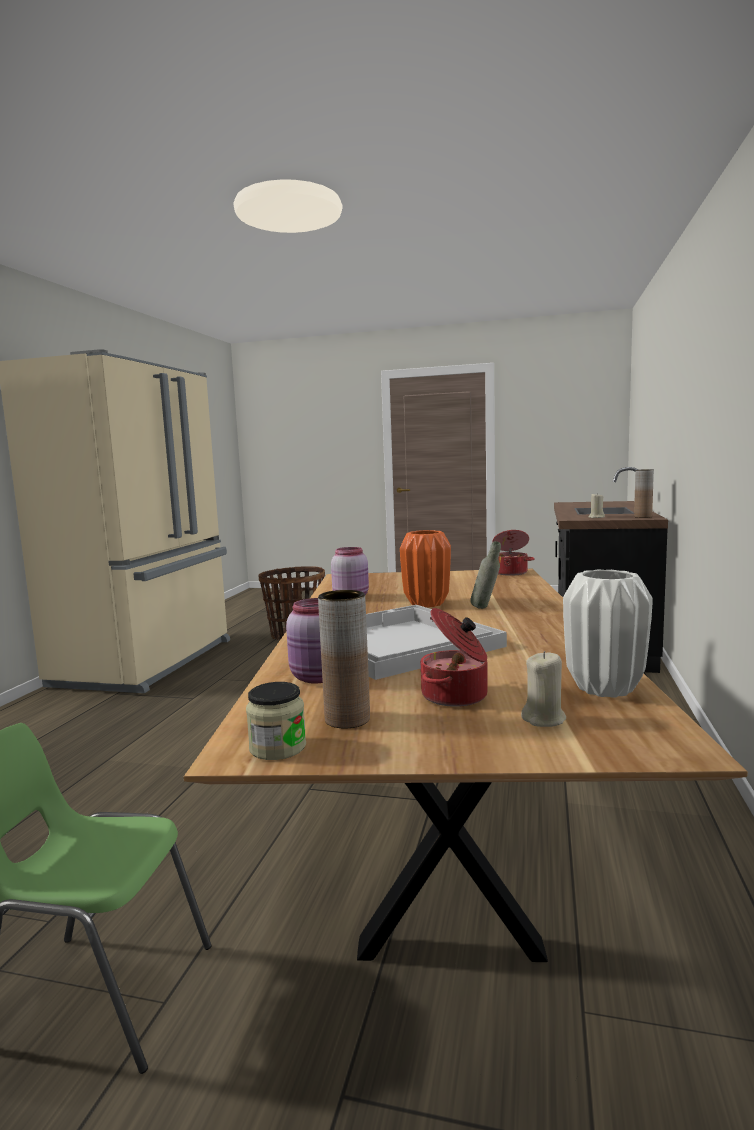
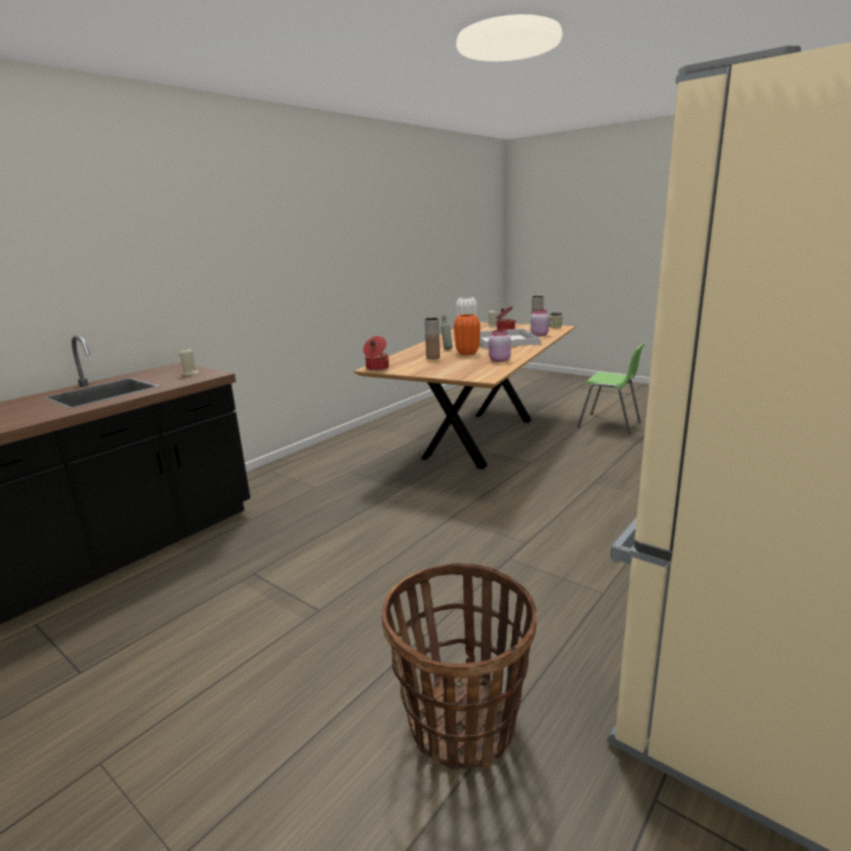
camera: 155 degrees left, 10 degrees up
(643, 517) = (168, 368): brown vase -> brown vase (433, 357)

